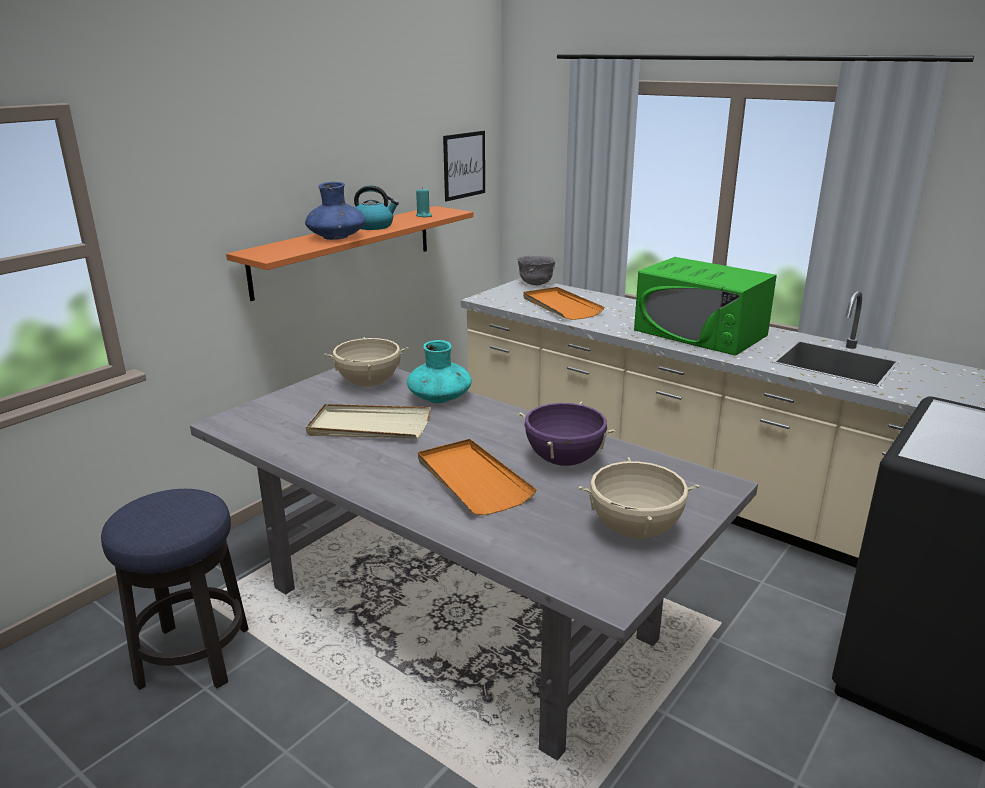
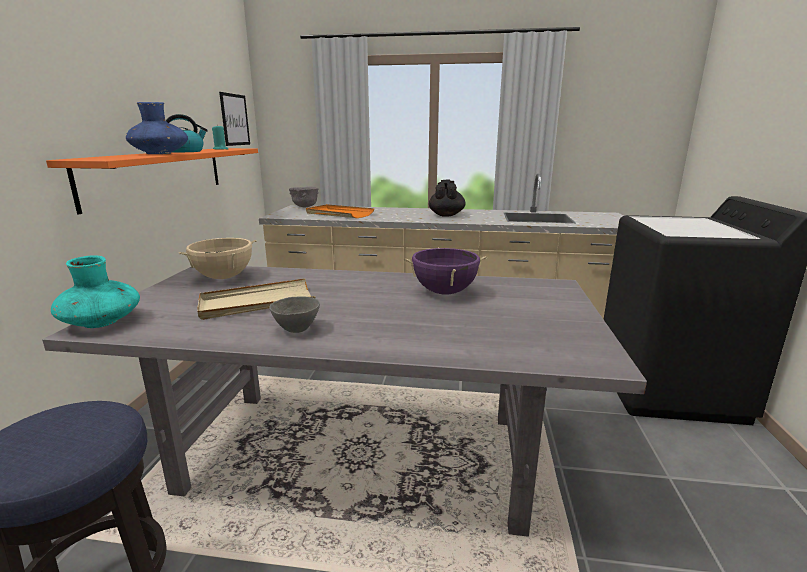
camera: 30 degrees left, 5 degrees down
(372, 469) = (296, 330): none -> grey bowl
(440, 398) = (299, 276): turquoise vase -> turquoise vase (102, 322)
(472, 480) = (394, 317): orange tray -> none
(635, 530) = (552, 319): beige cooking pot -> none
(700, 333) = (446, 215): green microwave -> black teapot

